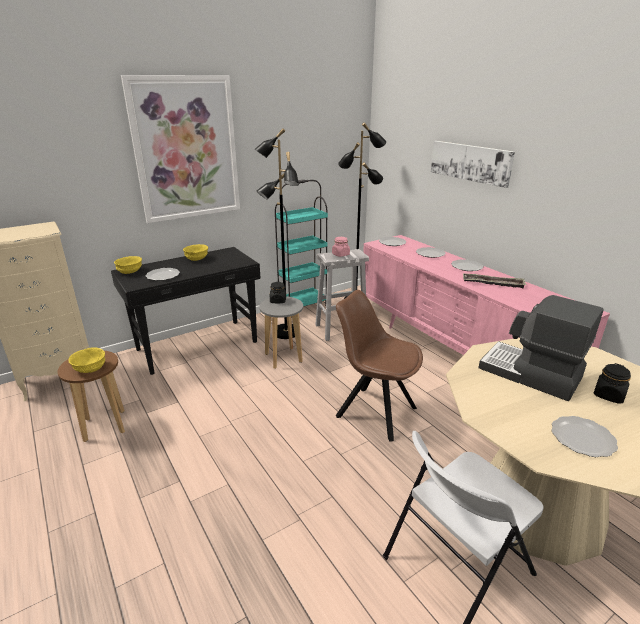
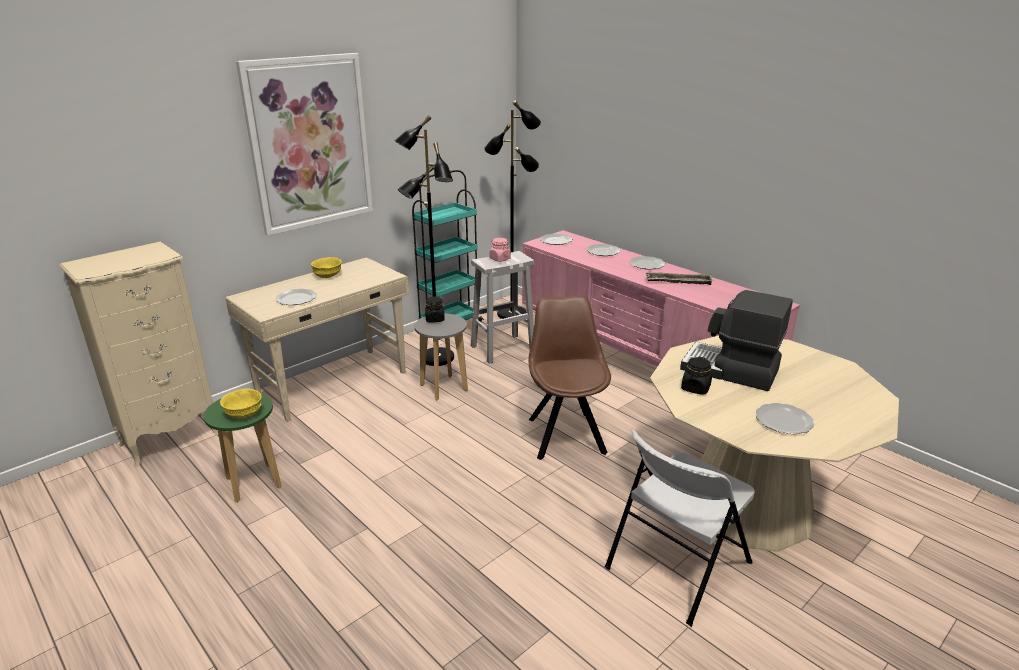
camera: 10 degrees left, 0 degrees up
(104, 425) = (253, 483): brown stool -> green stool
(130, 272) = (251, 297): yellow bowl -> none
(198, 345) = (333, 383): black console table -> beige console table
(375, 412) = (565, 435): brown chair -> brown chair turned 60 degrees clockwise
(470, 162) = (642, 146): picture -> none
(608, 395) = (803, 382): black jar -> black jar (695, 388)

